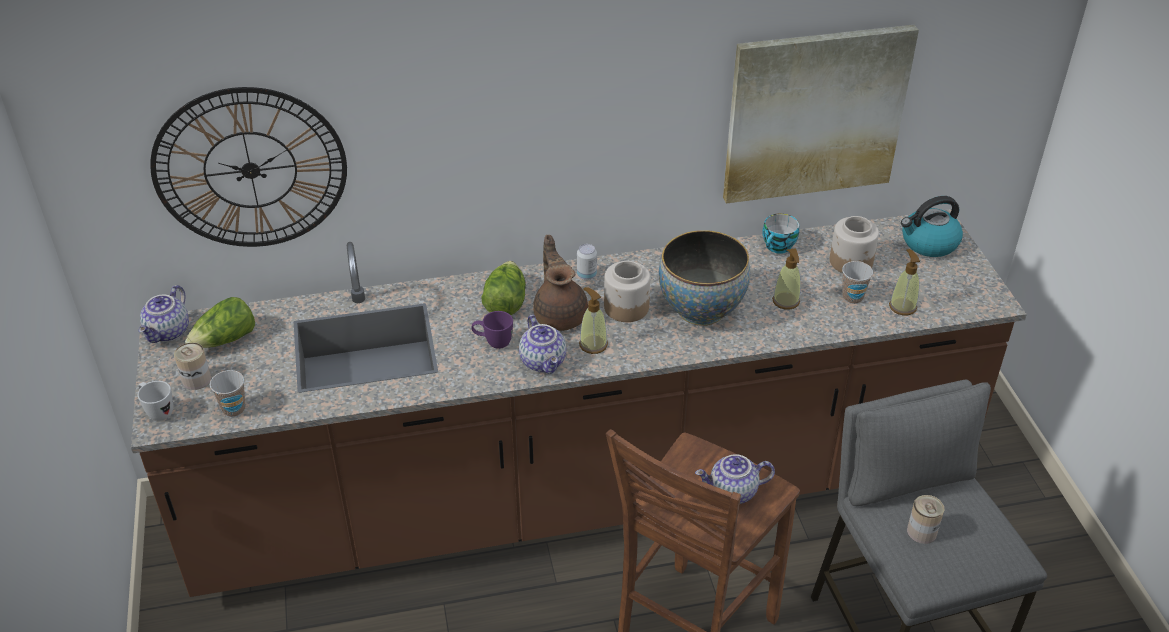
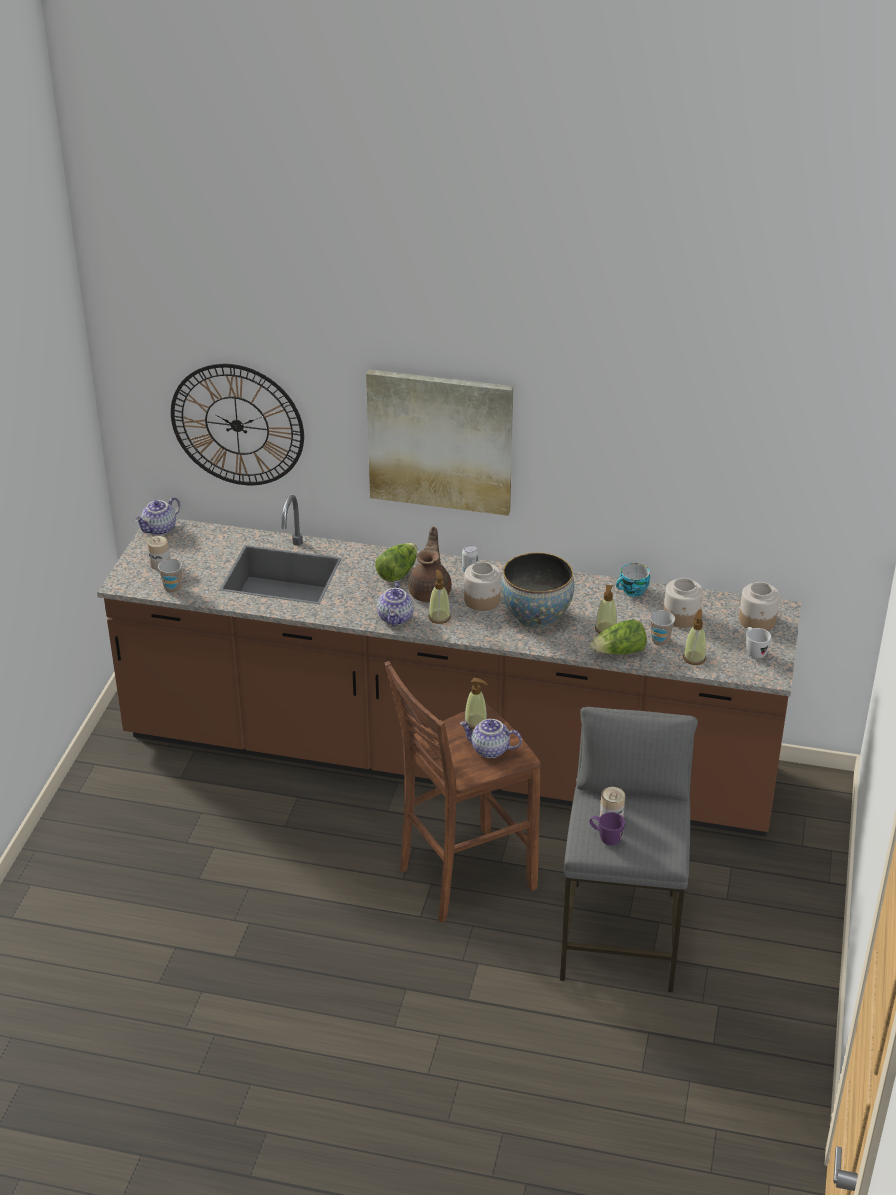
camera: 25 degrees right, 5 degrees down
(157, 411) = (125, 576): white mug -> white mug (753, 652)
(225, 340) = (193, 544): lettuce -> lettuce (619, 652)
(493, 343) = (370, 596): purple mug -> purple mug (605, 838)
(691, 460) = (476, 722): none -> soap dispenser
(815, 113) = (673, 487): picture -> picture (440, 441)
(928, 243) = (757, 621): kettle -> jar

